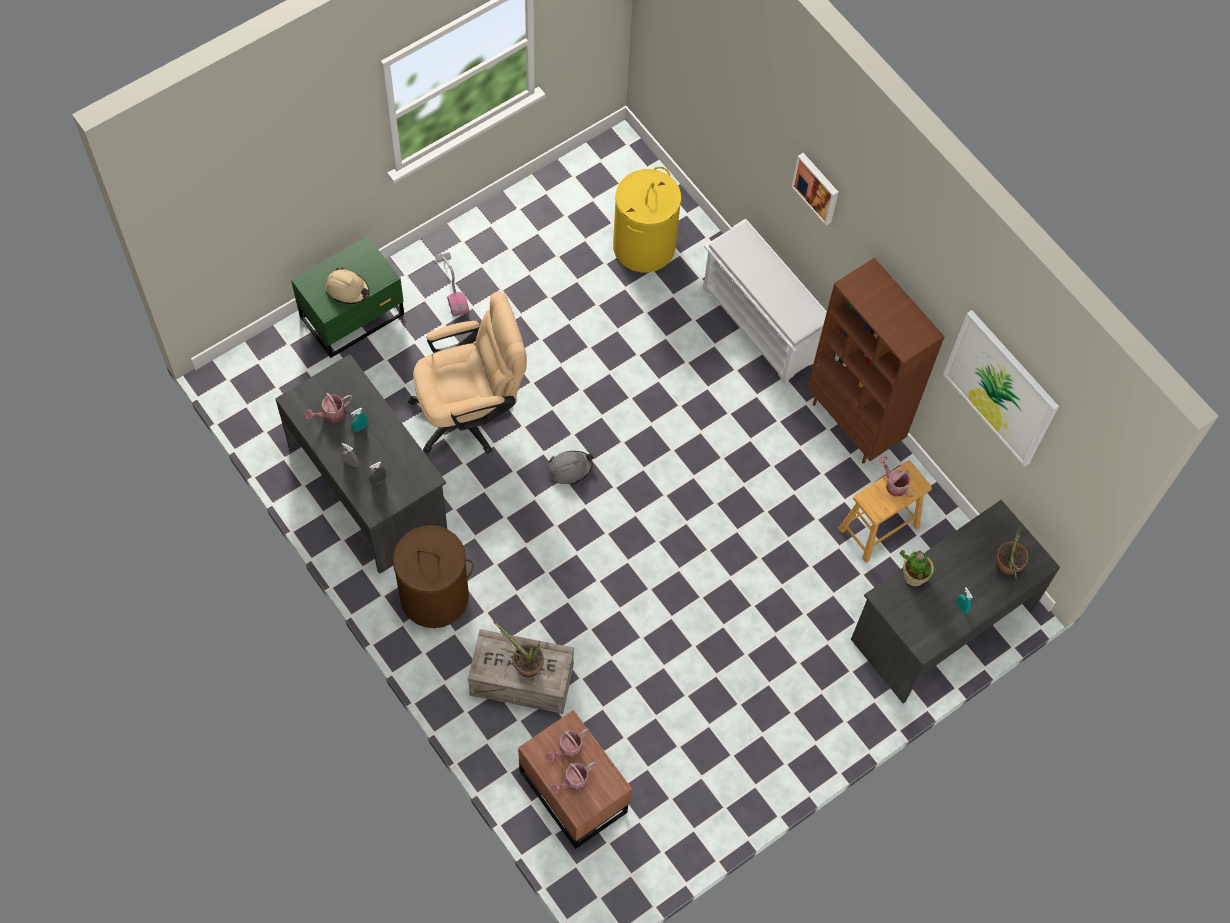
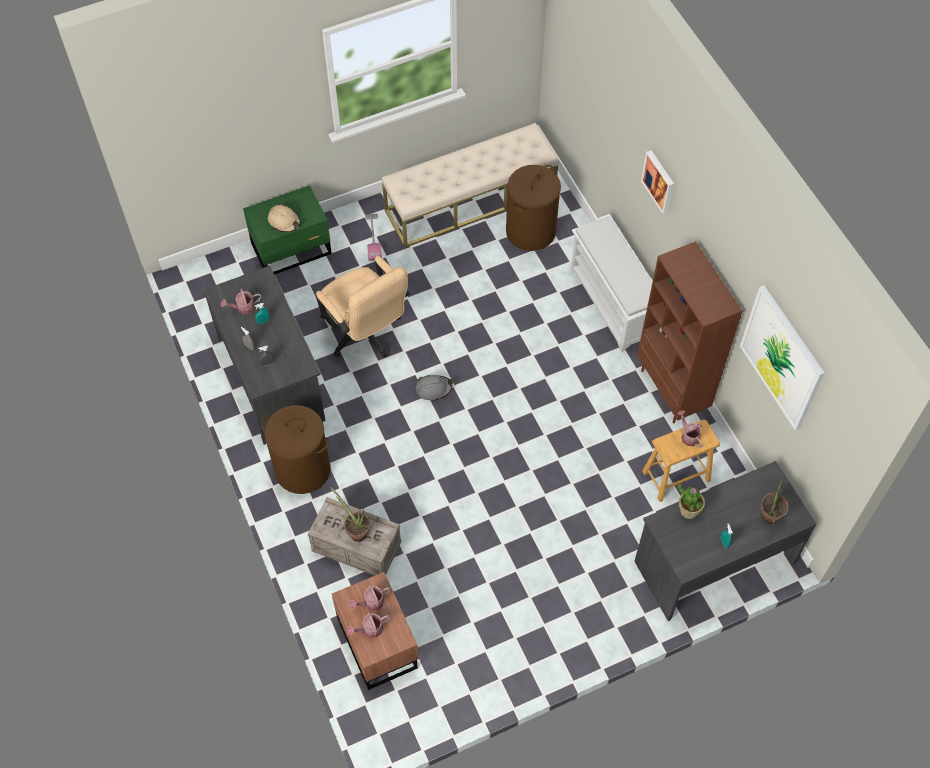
camera: 15 degrees right, 5 degrees down
(471, 413) = (365, 334): beige office chair -> beige office chair turned 60 degrees clockwise
(561, 217) = (470, 200): none -> beige bench
(644, 246) = (531, 231): yellow laundry basket -> brown laundry basket

